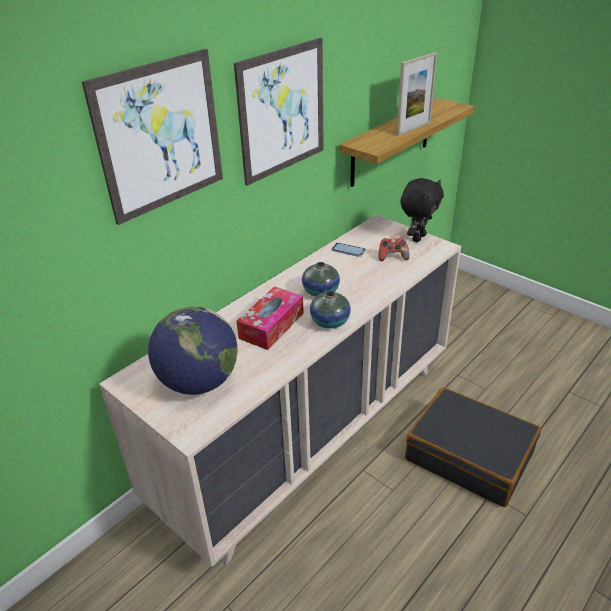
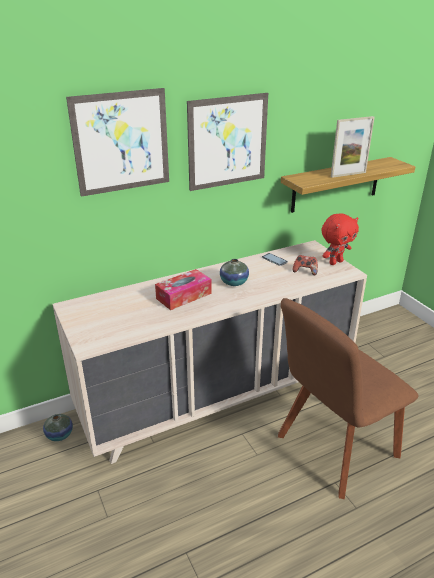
camera: 20 degrees right, 5 degrees down
(199, 382) = (112, 318): globe -> none
(330, 322) = (226, 303): vase -> vase (59, 435)
(418, 237) = (335, 262): black plush toy -> red plush toy
(469, 455) = (333, 449): black suitcase -> brown chair

